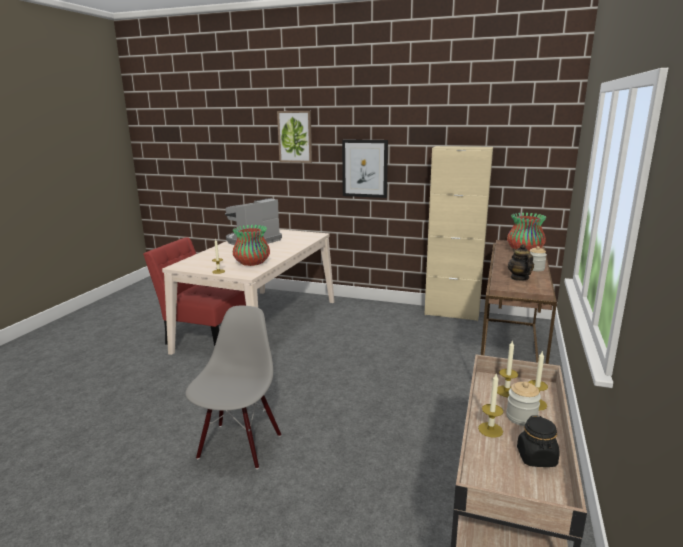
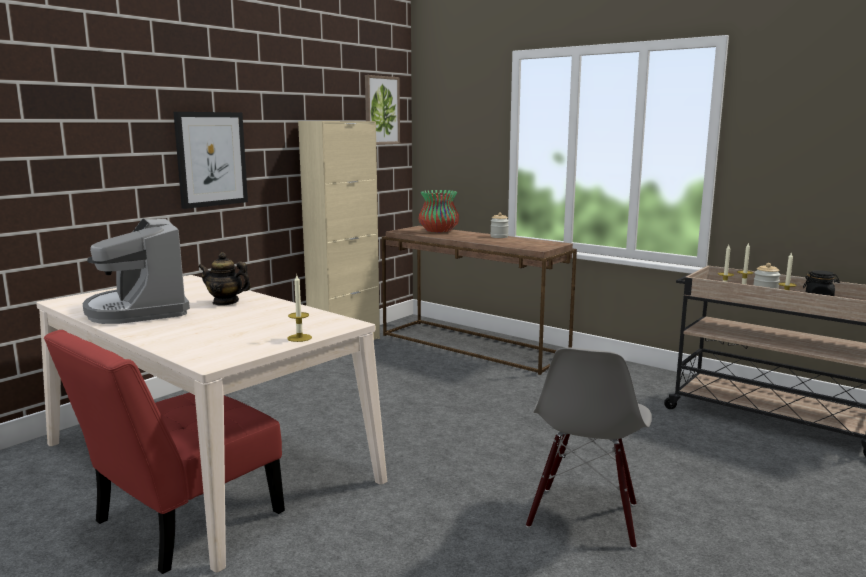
camera: 70 degrees left, 5 degrees down
(239, 445) = (584, 516): grey chair -> grey chair turned 105 degrees counterclockwise
(252, 263) = (286, 318): vase -> none
(295, 136) = (83, 106): picture -> picture (381, 110)
(519, 278) = (521, 242): teapot -> teapot (225, 302)

